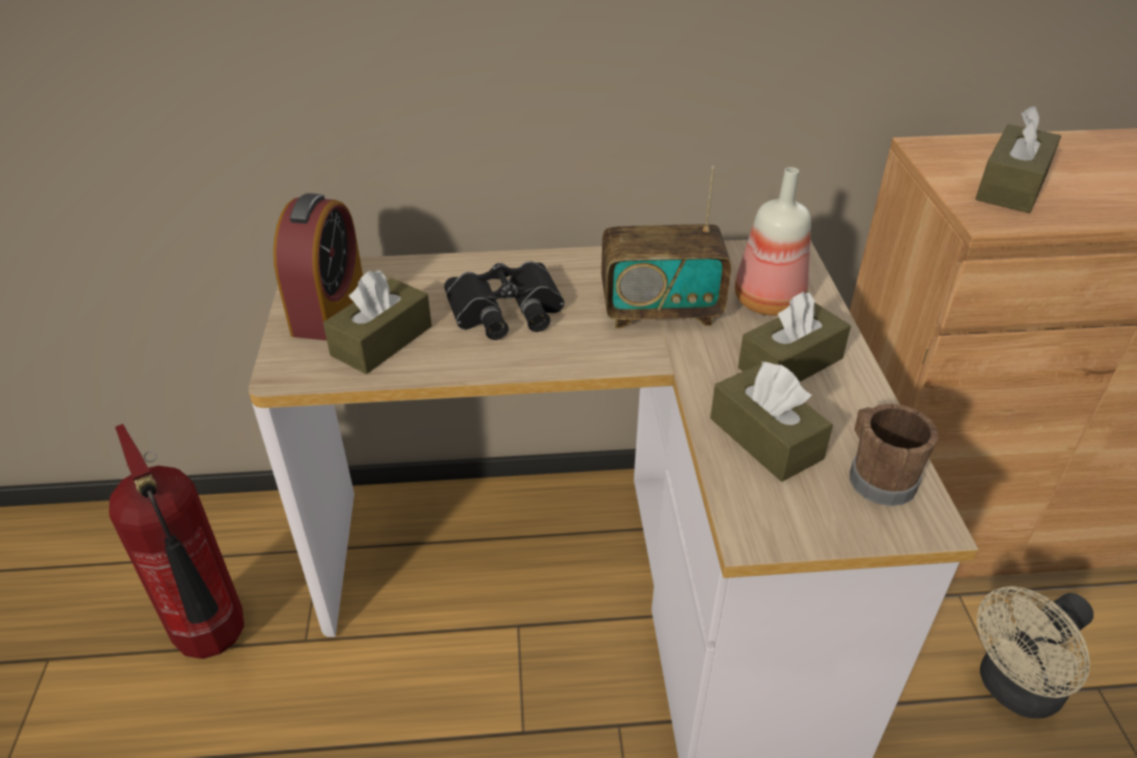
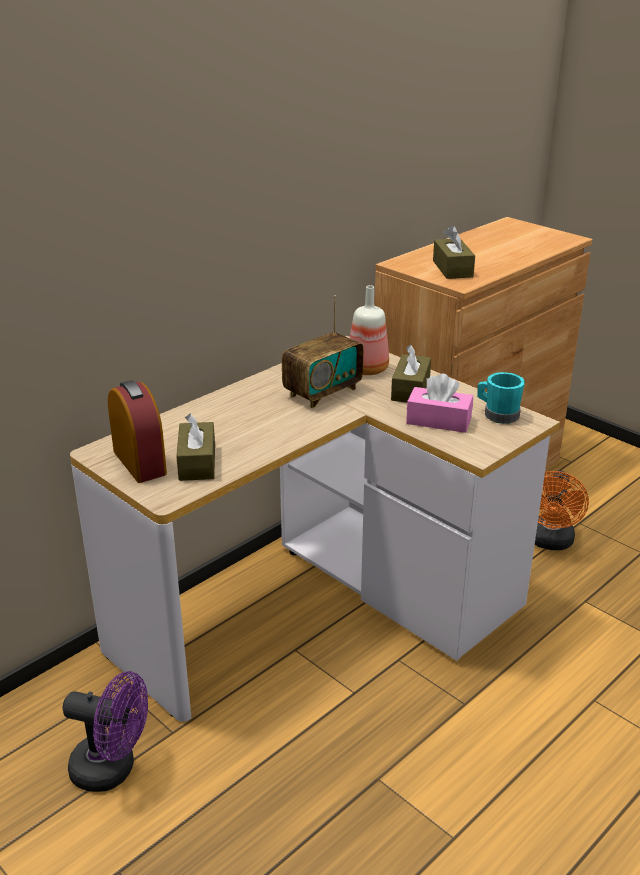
camera: 40 degrees left, 10 degrees down
(217, 643) = (112, 769): fire extinguisher -> purple fan
(506, 311) = (244, 423): black binoculars -> none
(765, 438) = (438, 421): brown tissue box -> pink tissue box
(877, 476) = (497, 414): brown mug -> turquoise mug
(1012, 690) = (549, 542): beige fan -> orange fan

